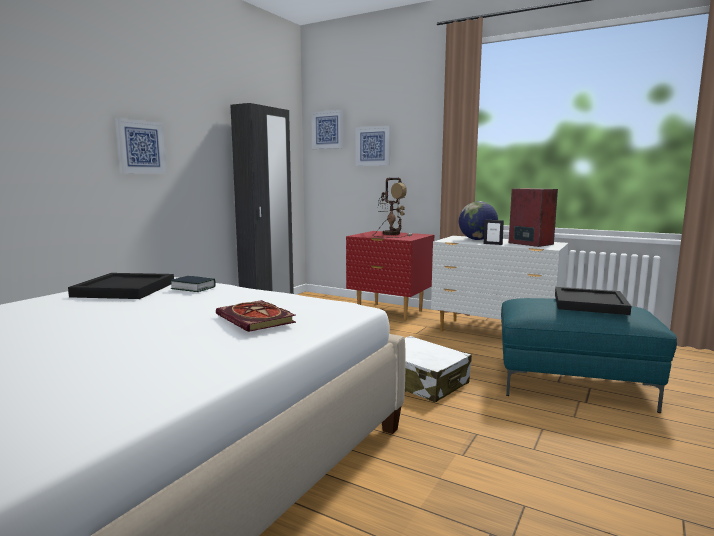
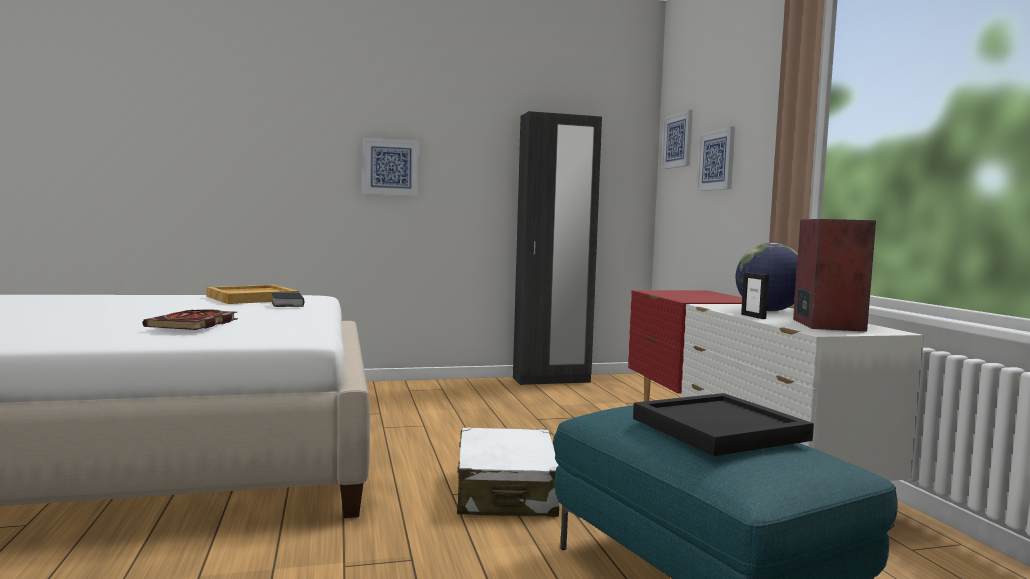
camera: 45 degrees right, 5 degrees down
(124, 289) = (253, 298): black tray -> beige tray
(391, 234) = (704, 295): table lamp -> none

